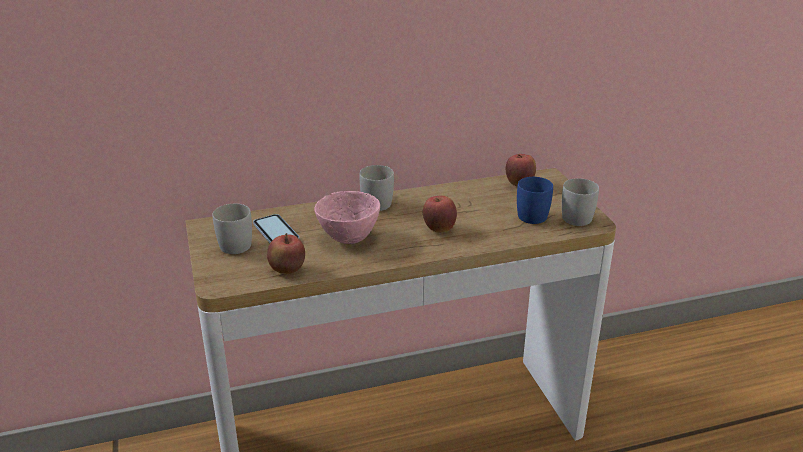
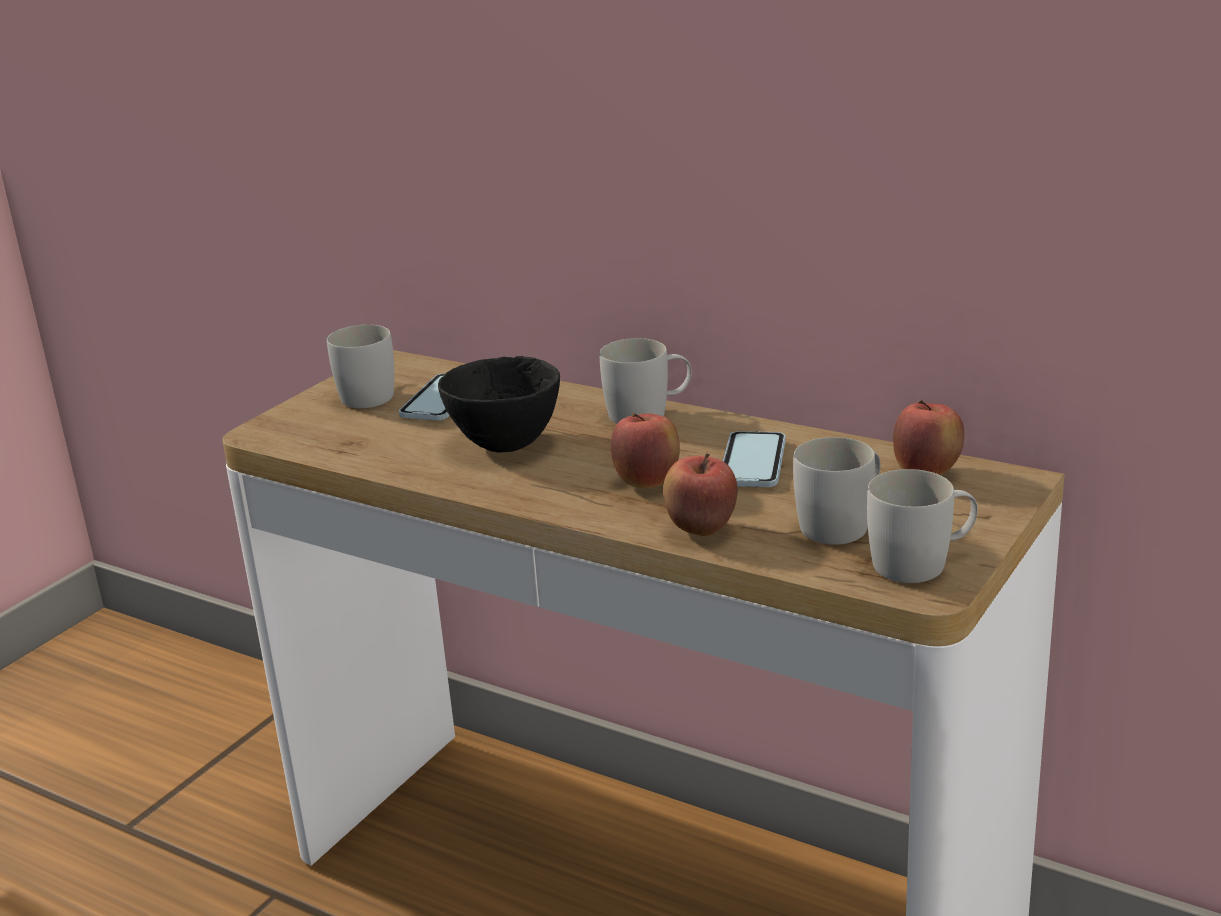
camera: 50 degrees right, 5 degrees down
(287, 271) = (357, 450): apple -> apple (701, 531)
(349, 239) = (504, 445): pink bowl -> black bowl
(458, 205) = (753, 463): none -> phone
(531, 213) = (843, 523): blue mug -> white mug

